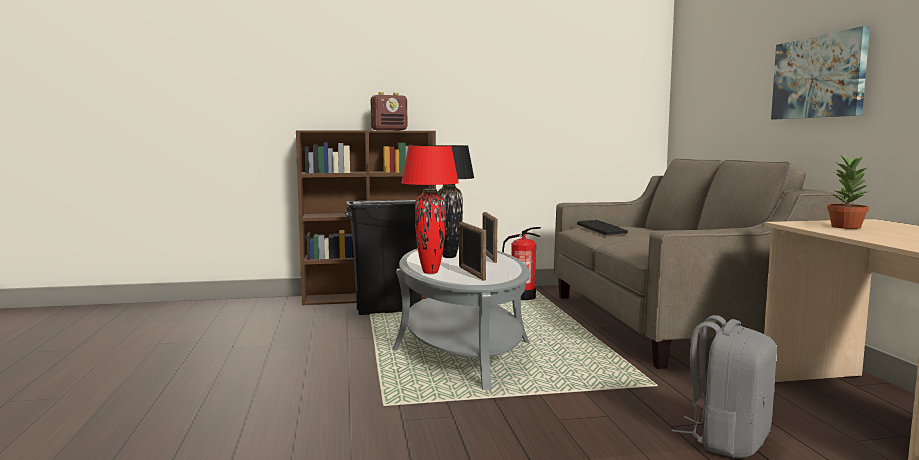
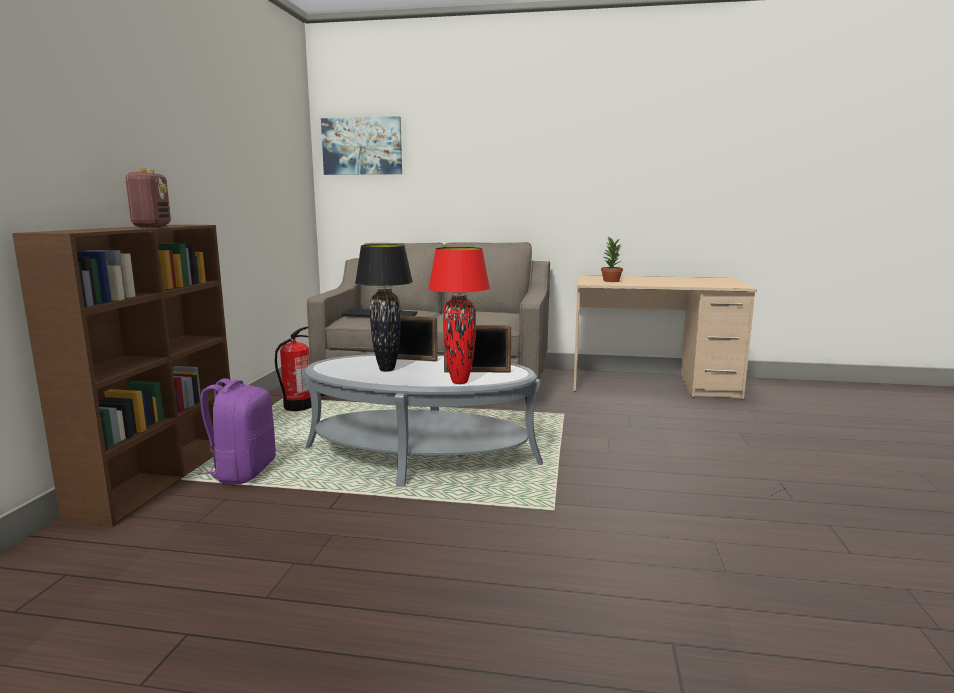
camera: 70 degrees left, 5 degrees up
(389, 310) = (243, 472): black trash can -> purple backpack
(727, 440) = (654, 419): grey backpack -> none
(818, 77) = (514, 181): picture -> picture (362, 146)

